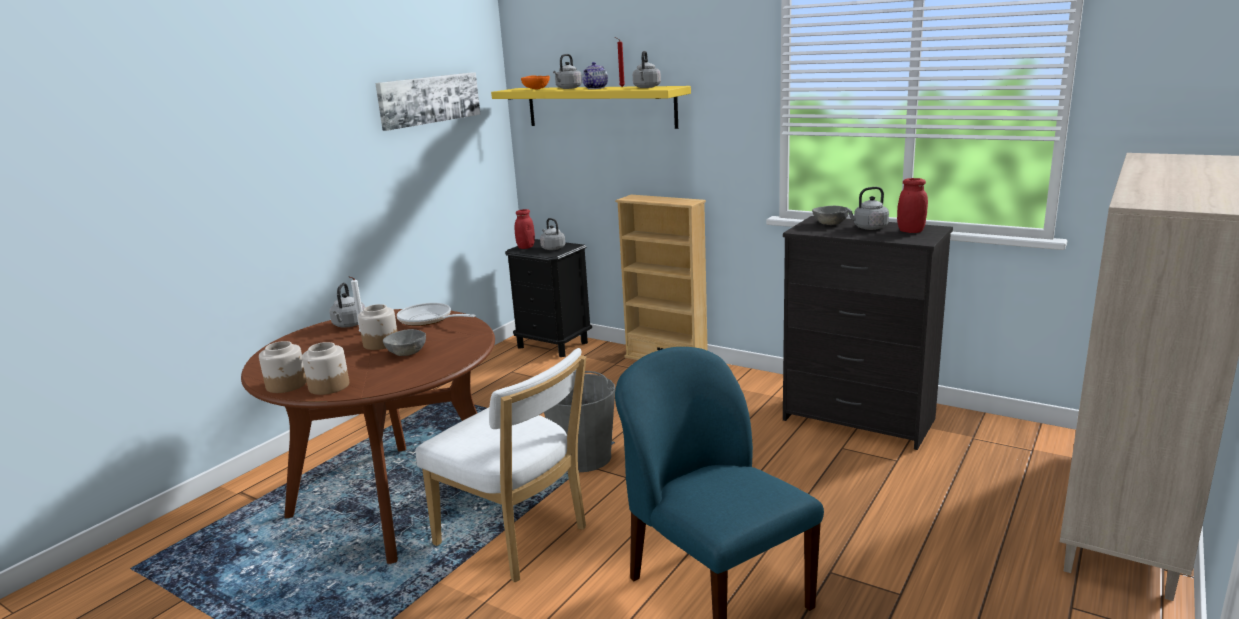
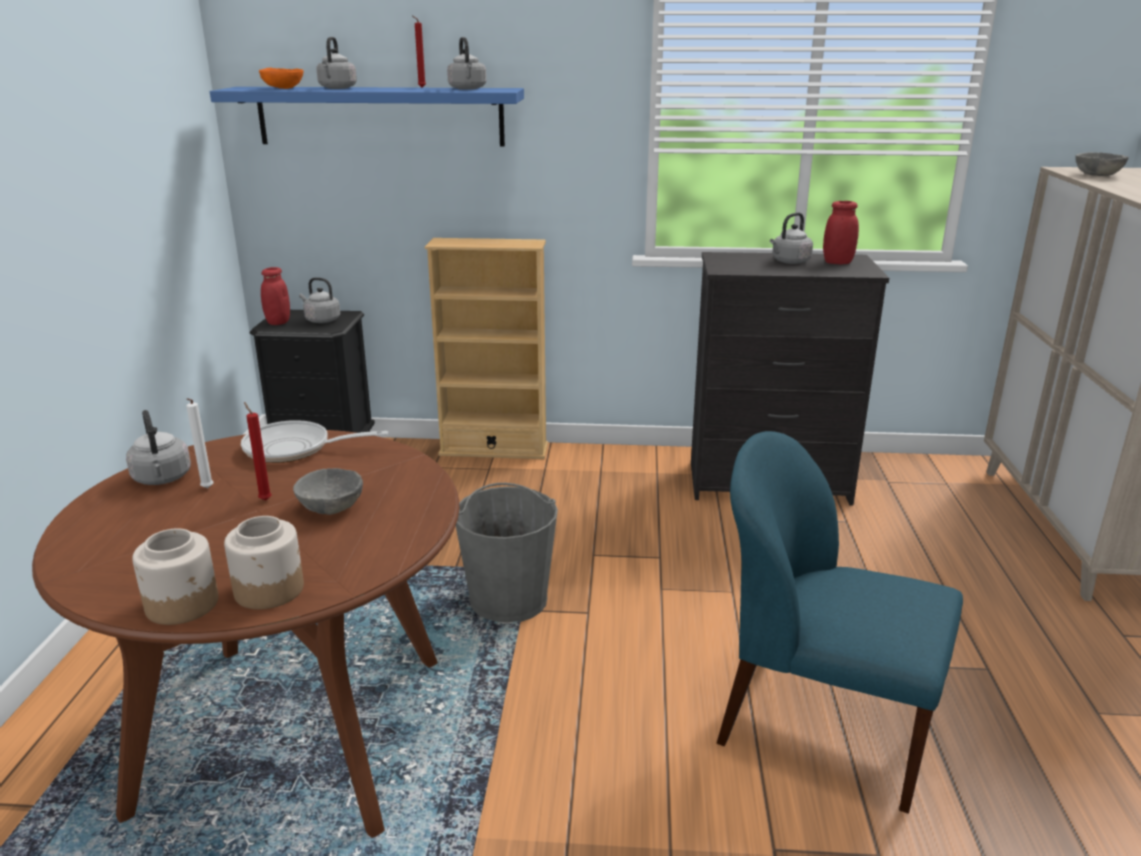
camera: 30 degrees left, 5 degrees up
(381, 343) = (264, 499): jar -> red candle
(429, 100) = (132, 100): picture -> none
(516, 539) = (526, 737): white chair -> none
(596, 88) = (387, 89): teapot -> none
(599, 107) = (380, 116): yellow shelf -> blue shelf
(830, 224) = (741, 260): grey bowl -> grey bowl (1097, 175)

